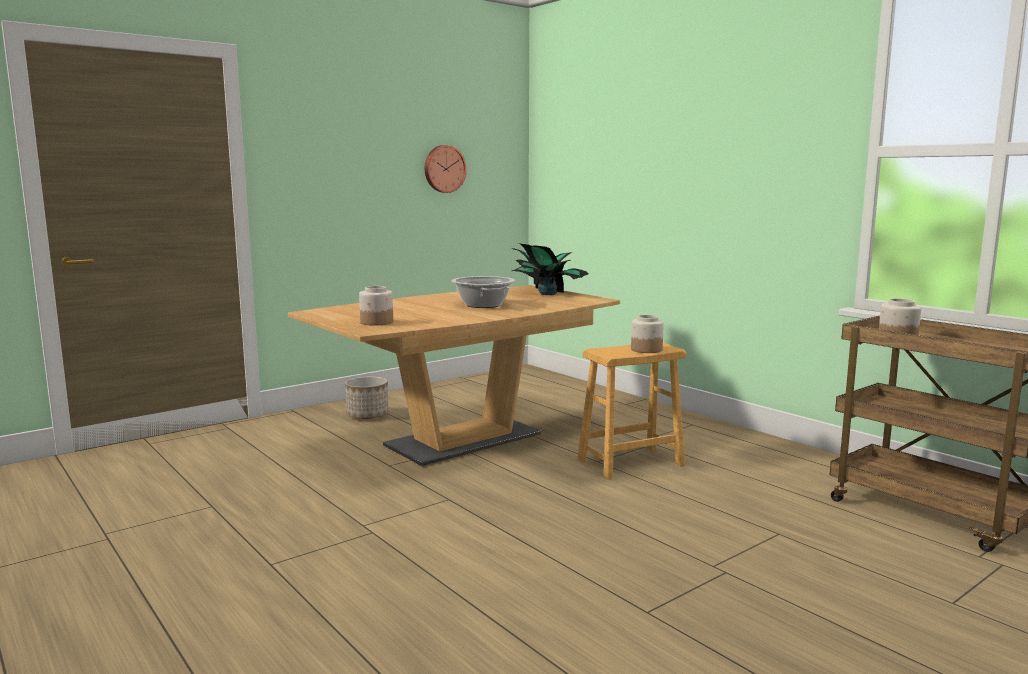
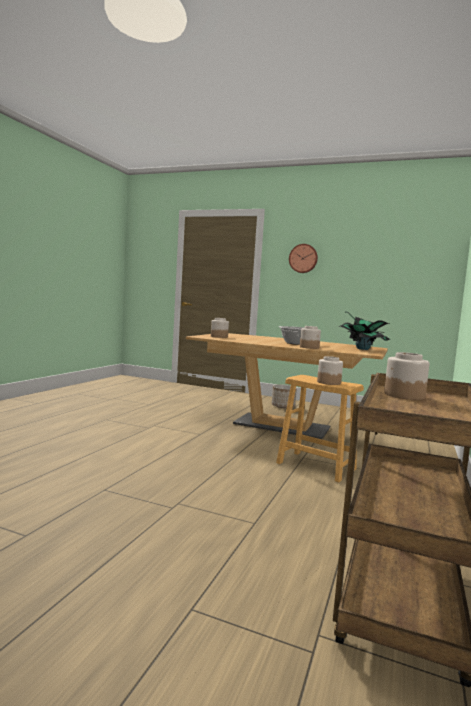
camera: 60 degrees right, 5 degrees down
(444, 169) = (384, 272): wall clock -> wall clock (303, 258)
(536, 308) = (309, 347): none -> jar

